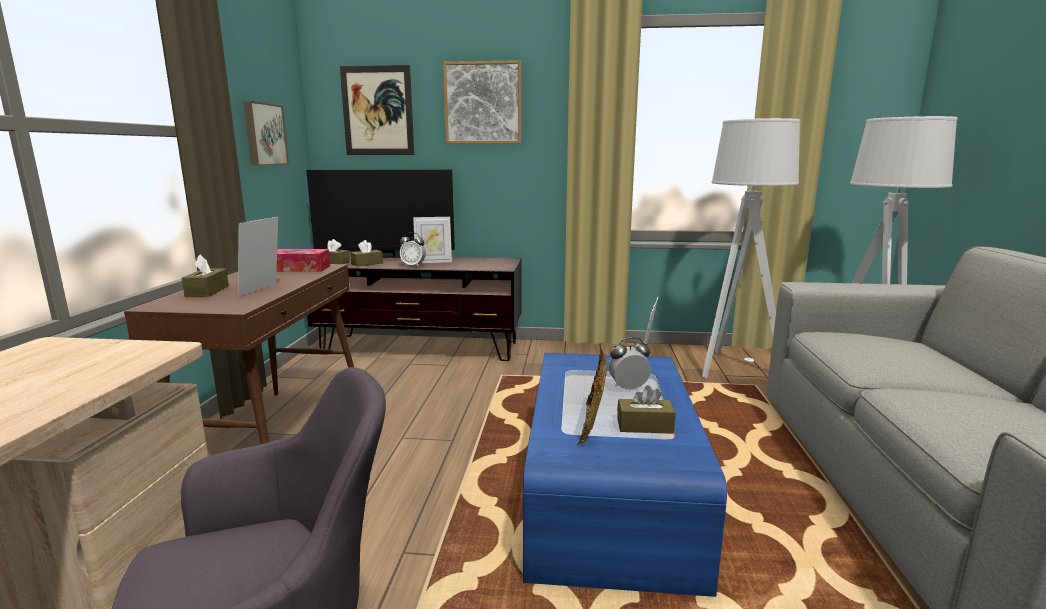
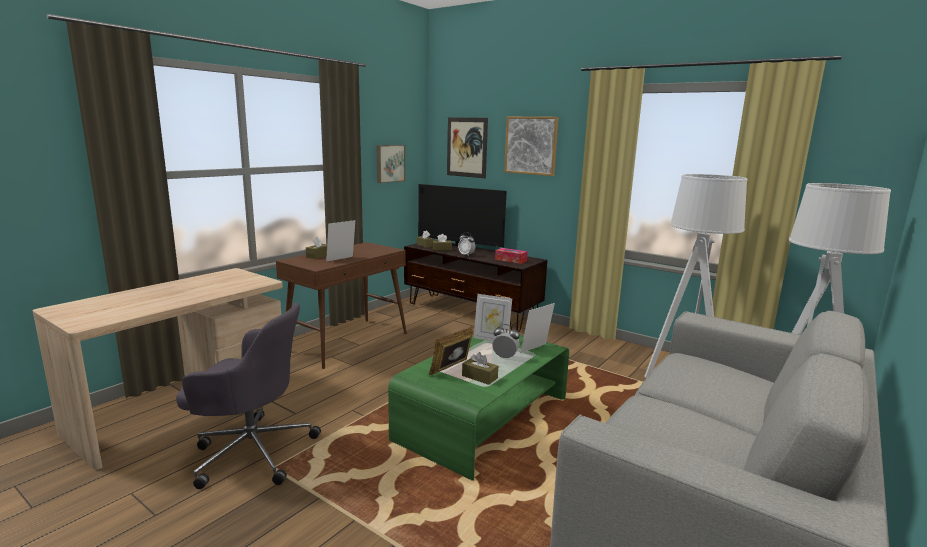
camera: 30 degrees right, 0 degrees up
(300, 268) = (377, 249): tissue box -> tissue box (511, 260)
(433, 262) = (483, 254): picture frame -> picture frame (491, 339)
(609, 490) = (484, 419): blue coffee table -> green coffee table

